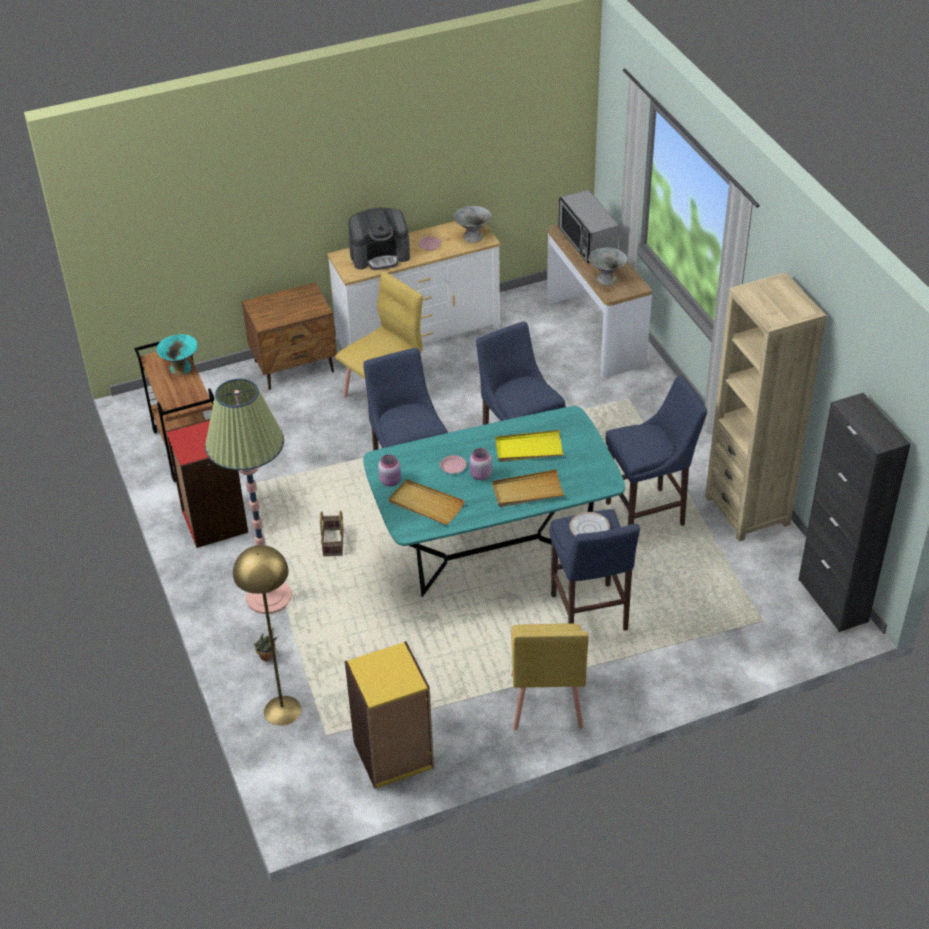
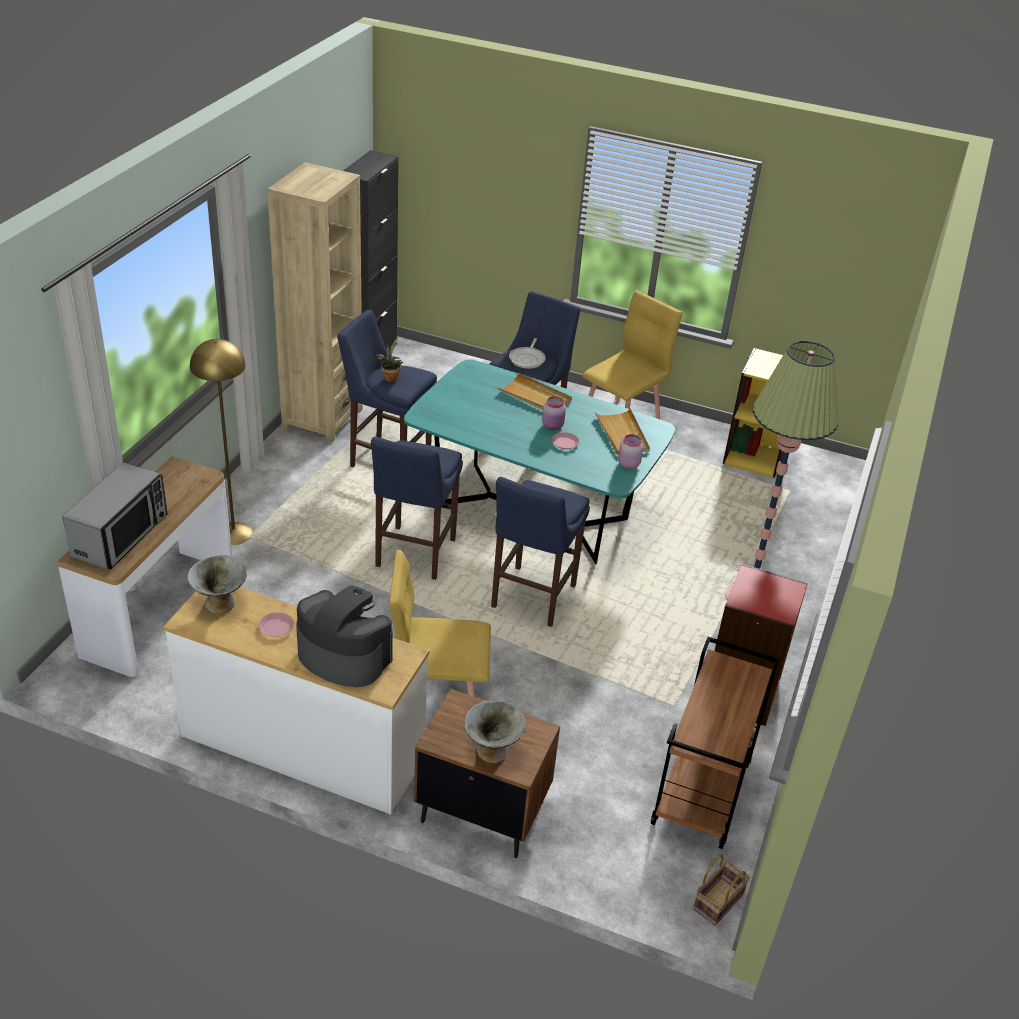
camera: 140 degrees left, 5 degrees down
(181, 368) = (703, 717): turquoise bowl -> none
(268, 657) = (789, 559): potted plant -> potted plant (390, 378)
(282, 710) = (809, 522): yellow floor lamp -> yellow floor lamp (234, 533)
(334, 544) = (651, 600): basket -> basket (718, 900)
(529, 449) = (490, 418): yellow tray -> none
(606, 279) = (183, 490): grey bowl -> grey bowl (492, 750)

